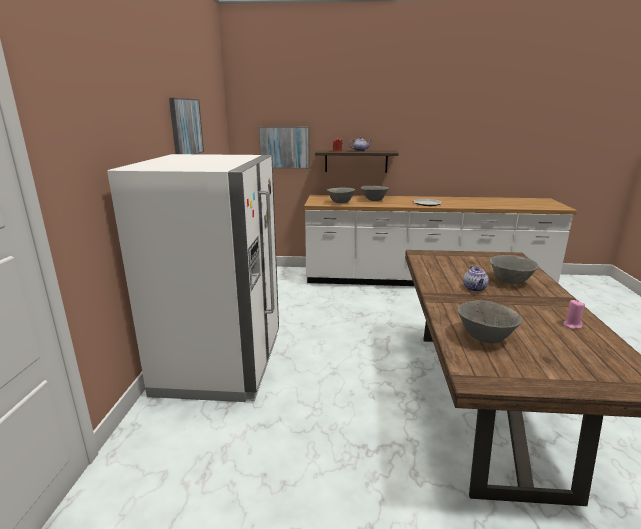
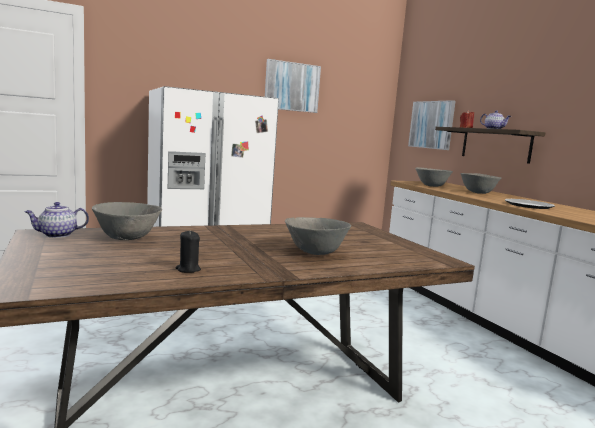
camera: 60 degrees right, 10 degrees down
(475, 288) = (265, 240): teapot -> teapot (57, 235)
(572, 325) = (188, 269): pink candle -> black candle

